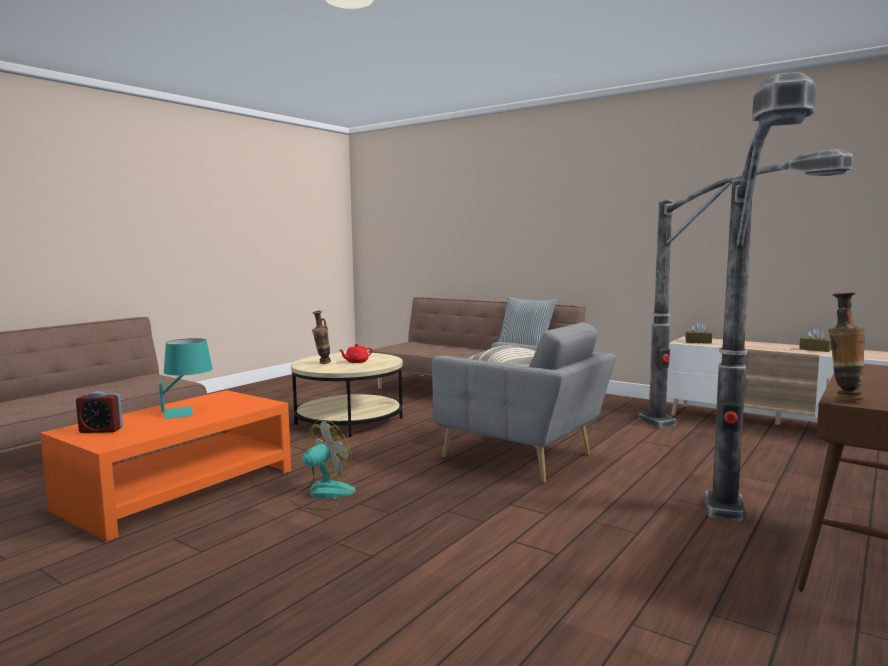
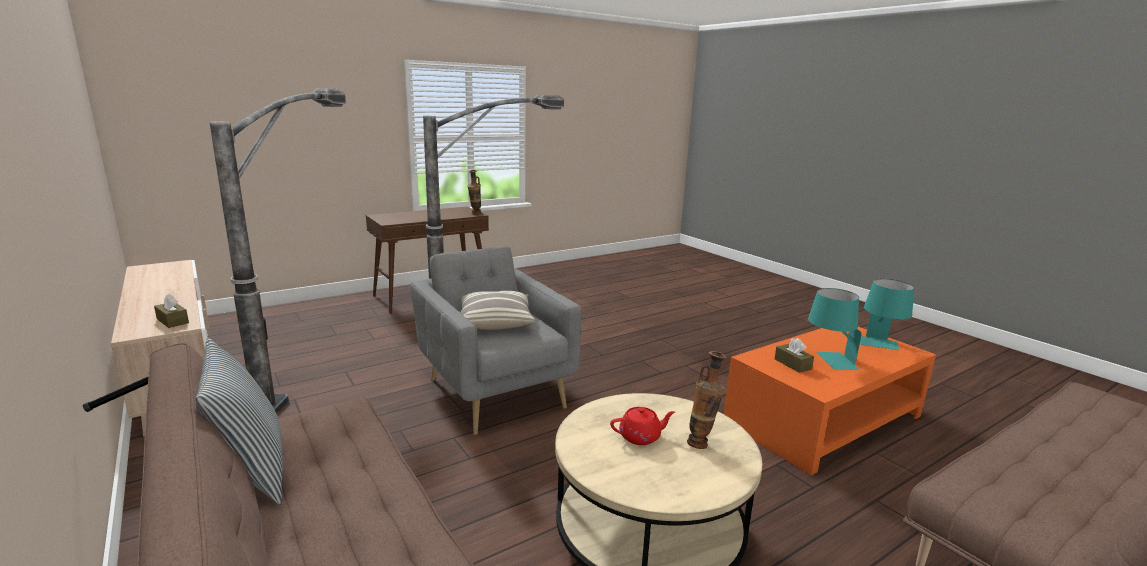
camera: 160 degrees left, 10 degrees up
(101, 430) = (879, 346): alarm clock -> turquoise table lamp
(322, 495) = (690, 386): fan -> none
(815, 349) = (156, 284): brown tissue box -> brown tissue box (792, 364)

